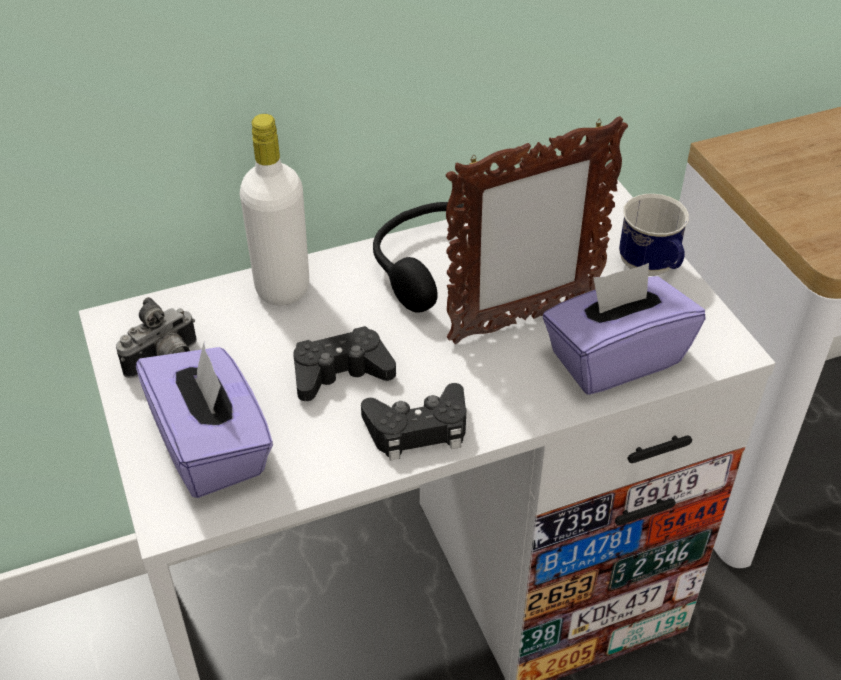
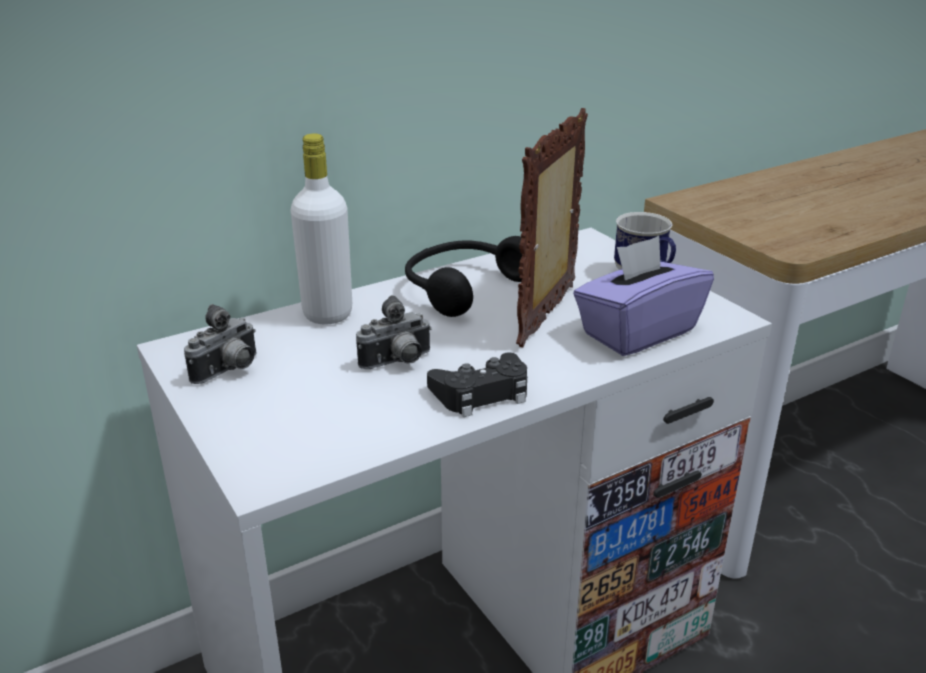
camera: 10 degrees left, 15 degrees down
(212, 446) = (289, 425): purple tissue box -> none
(341, 373) = (398, 363): black game controller -> camera
(522, 320) = (548, 315): picture frame -> picture frame turned 150 degrees clockwise

